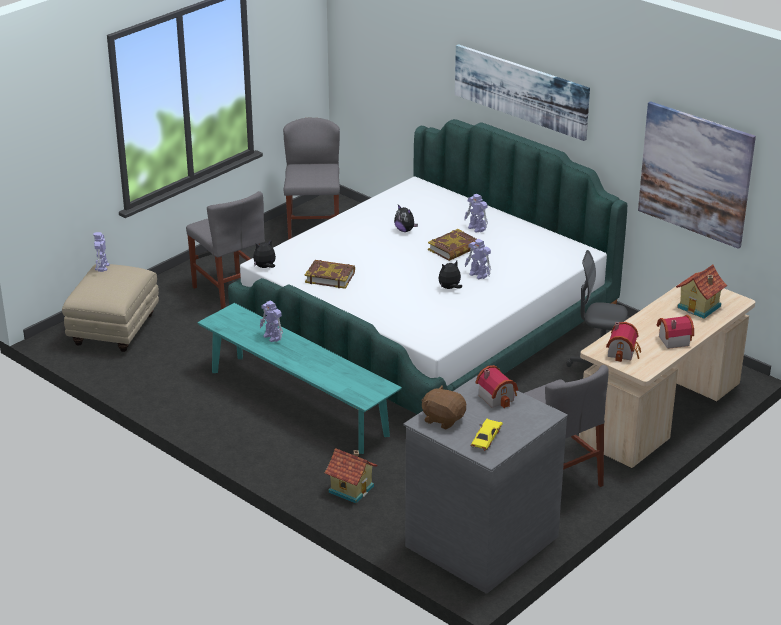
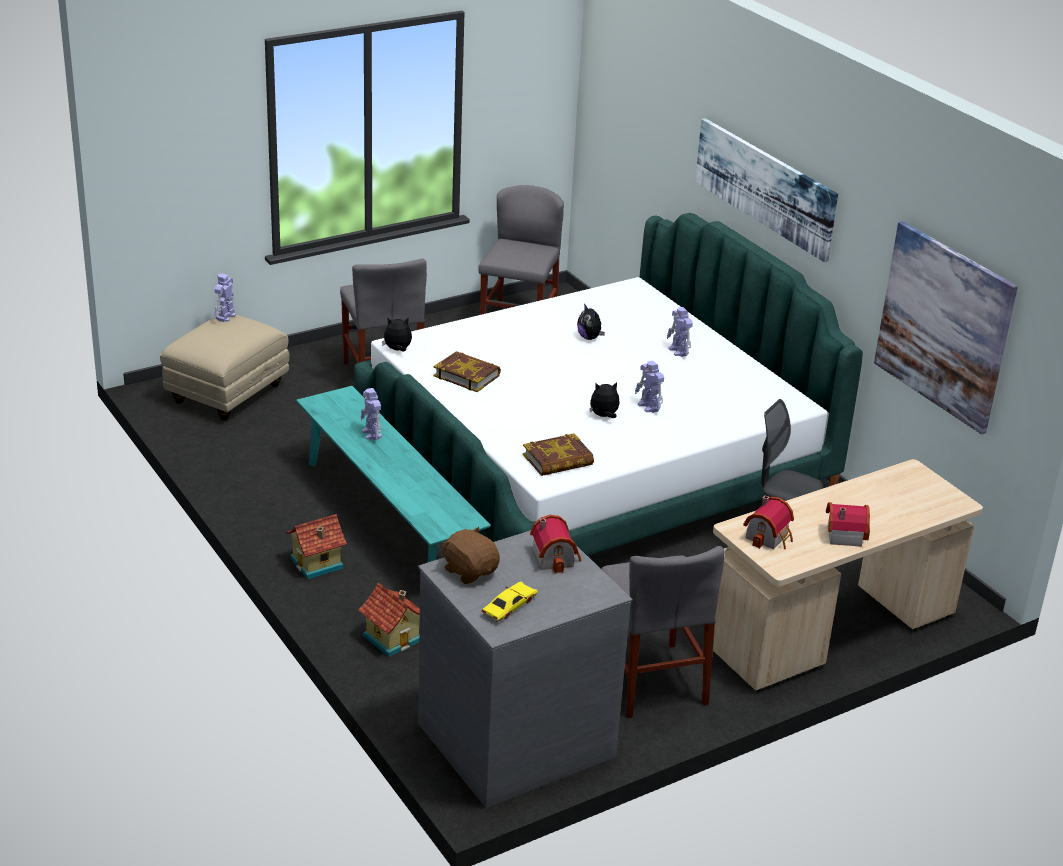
camera: 15 degrees right, 0 degrees up
(454, 249) = (636, 370): book -> book (558, 460)
(700, 307) = (903, 500): toy house -> toy house (317, 564)

